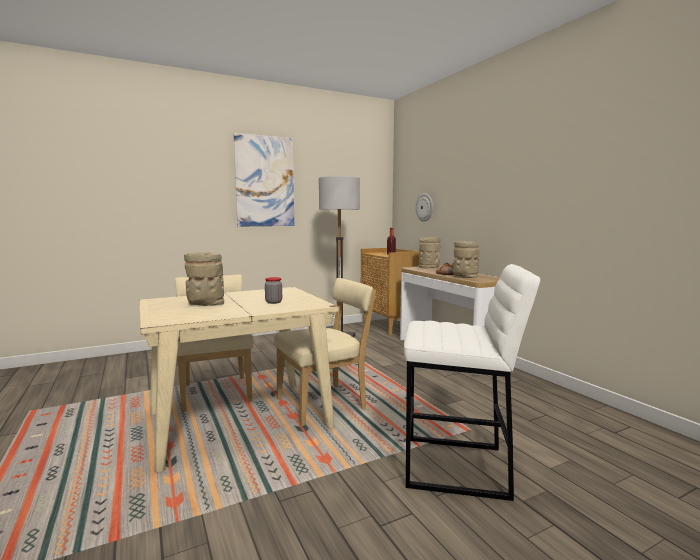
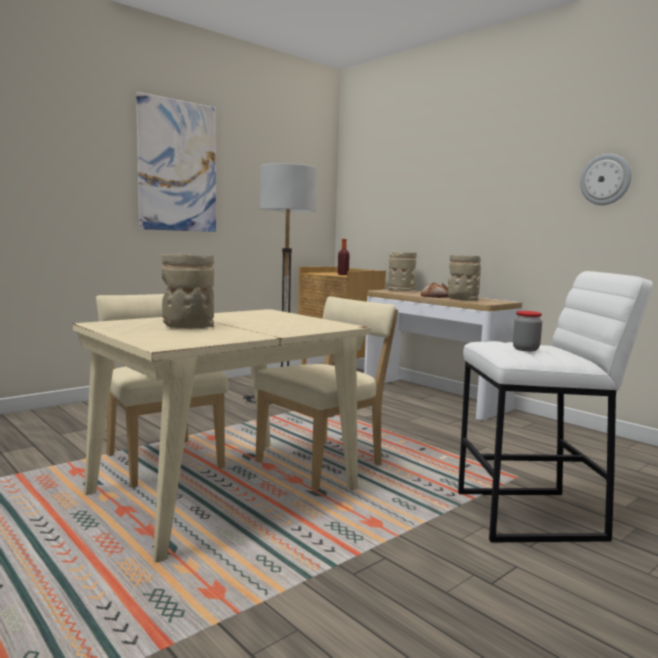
camera: 15 degrees left, 0 degrees up
(273, 302) = (279, 324): jar -> jar (525, 349)
(424, 207) = (389, 213): wall clock -> wall clock (605, 179)

